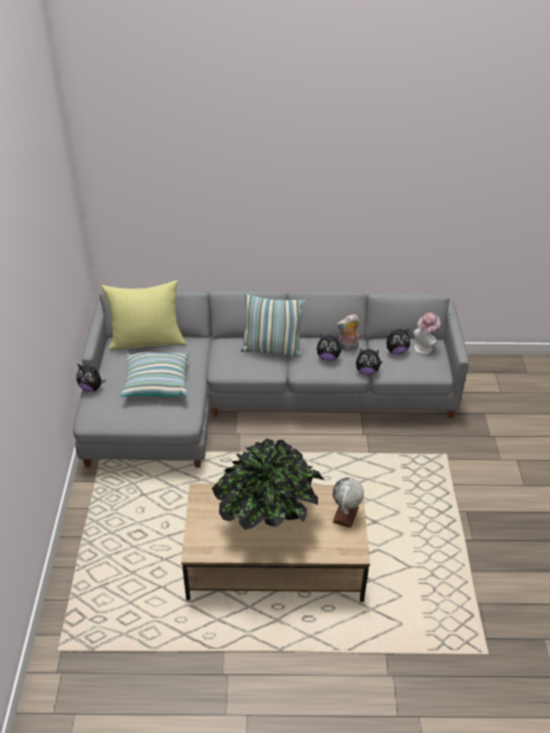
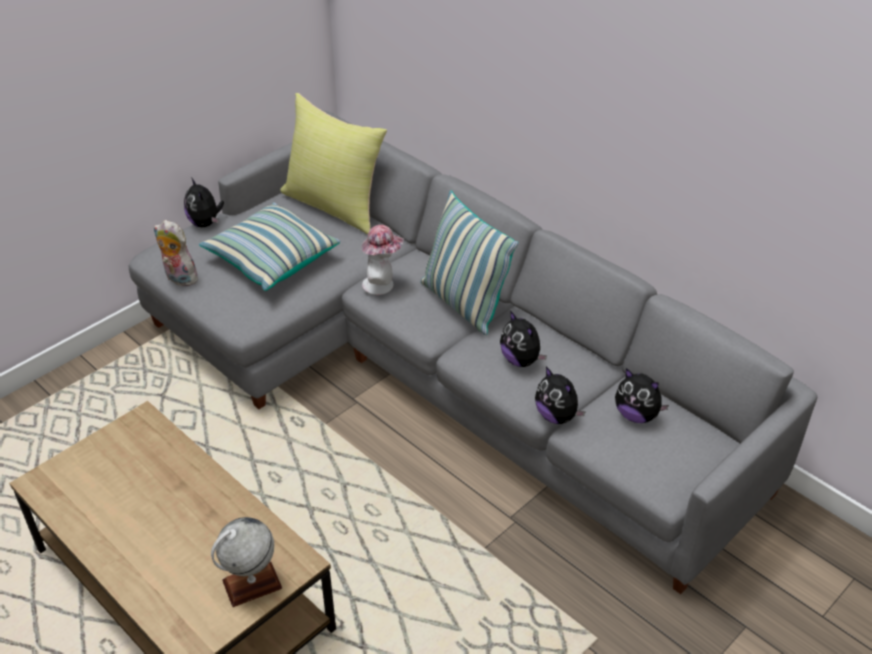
camera: 45 degrees right, 0 degrees up
(268, 518) = (161, 510): potted plant -> none
(347, 348) = (570, 365): plush toy -> plush toy (178, 278)
(424, 347) = (691, 437): hat -> hat (382, 285)

